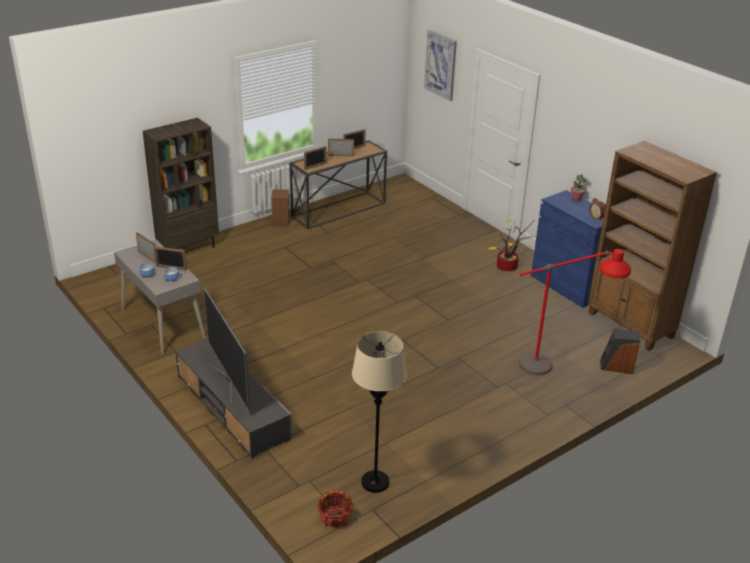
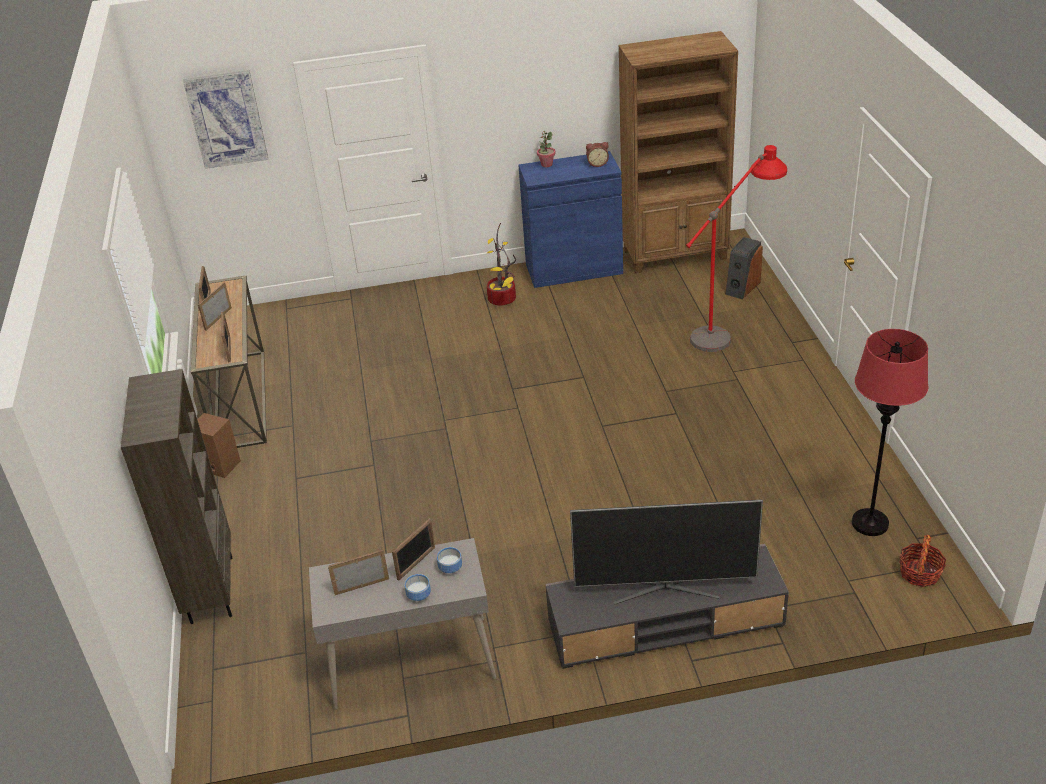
camera: 60 degrees left, 5 degrees up
(375, 482) = (870, 523): beige floor lamp -> red floor lamp

